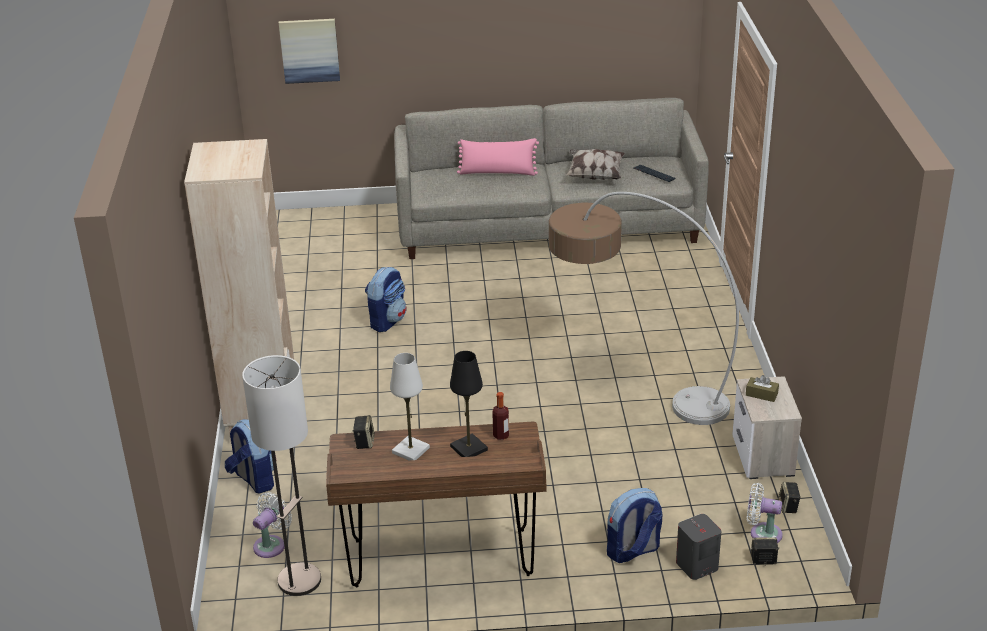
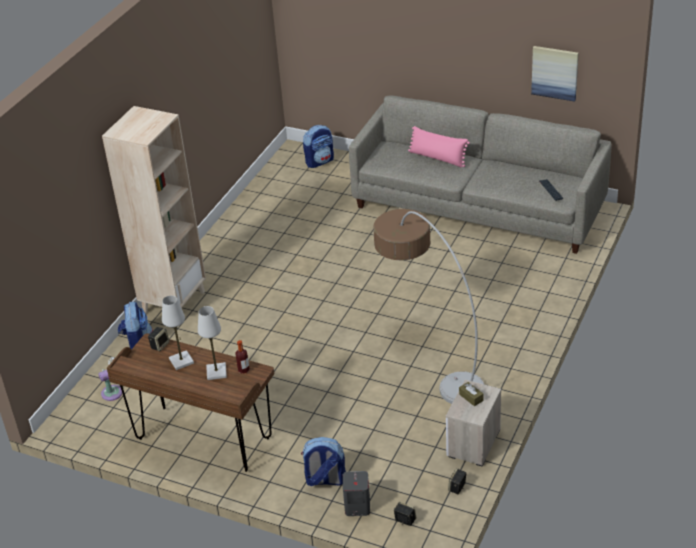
camera: 30 degrees right, 5 degrees up
(299, 580) = (112, 422): floor lamp -> none
(309, 50) = (325, 32): picture -> picture (555, 72)
(387, 321) = (305, 252): backpack -> backpack (320, 161)
(468, 448) = (216, 372): black table lamp -> white table lamp
(594, 175) = (506, 179): pillow -> none
(762, 533) = (421, 500): white fan -> none

